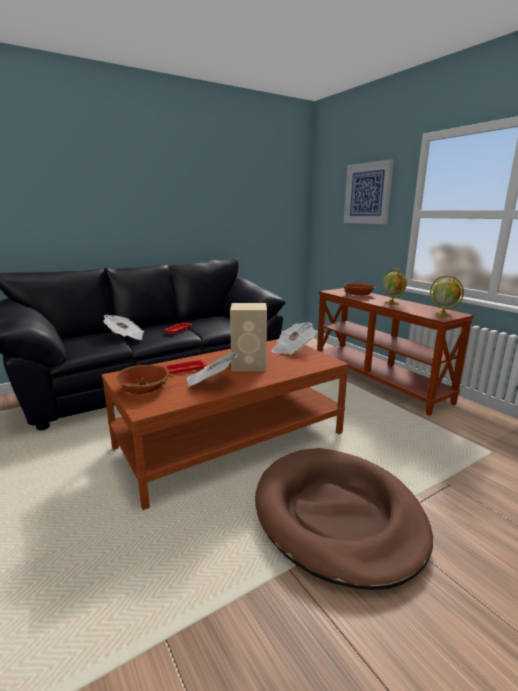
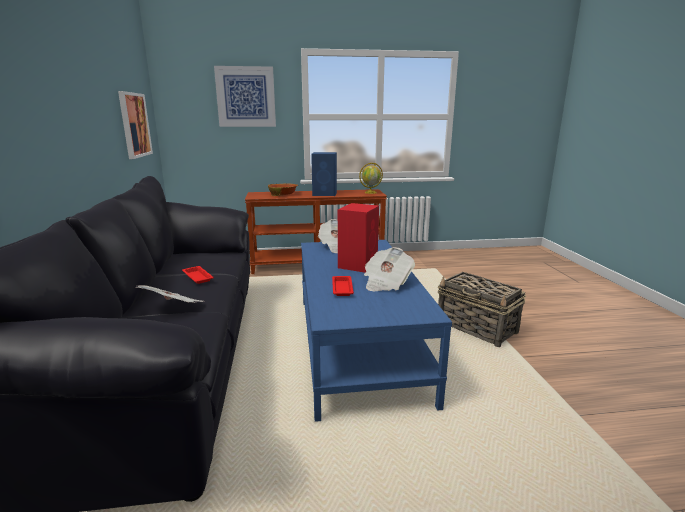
camera: 65 degrees left, 0 degrees up
(143, 389) = (379, 311): bowl -> none
(231, 440) = (357, 345): brown coffee table -> blue coffee table
(250, 365) = (358, 264): beige speaker -> red speaker
(263, 219) = (134, 125): none -> picture
(338, 516) = (477, 328): brown dog bed -> basket
(392, 303) = (325, 194): globe -> blue speaker

